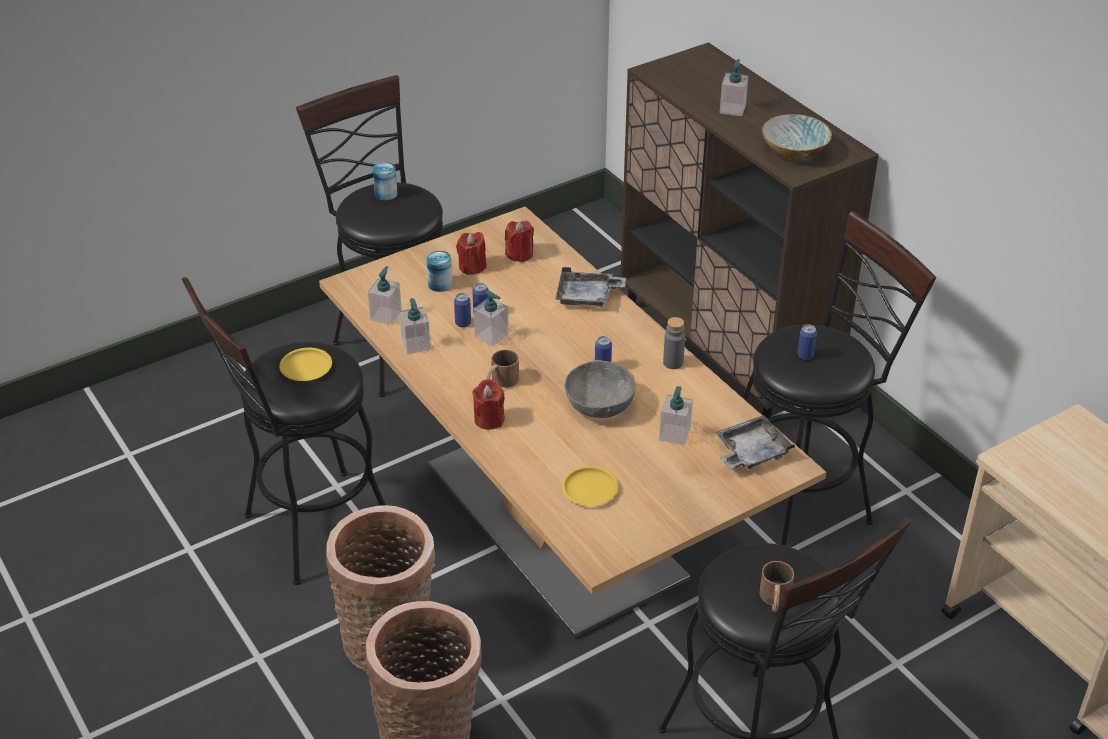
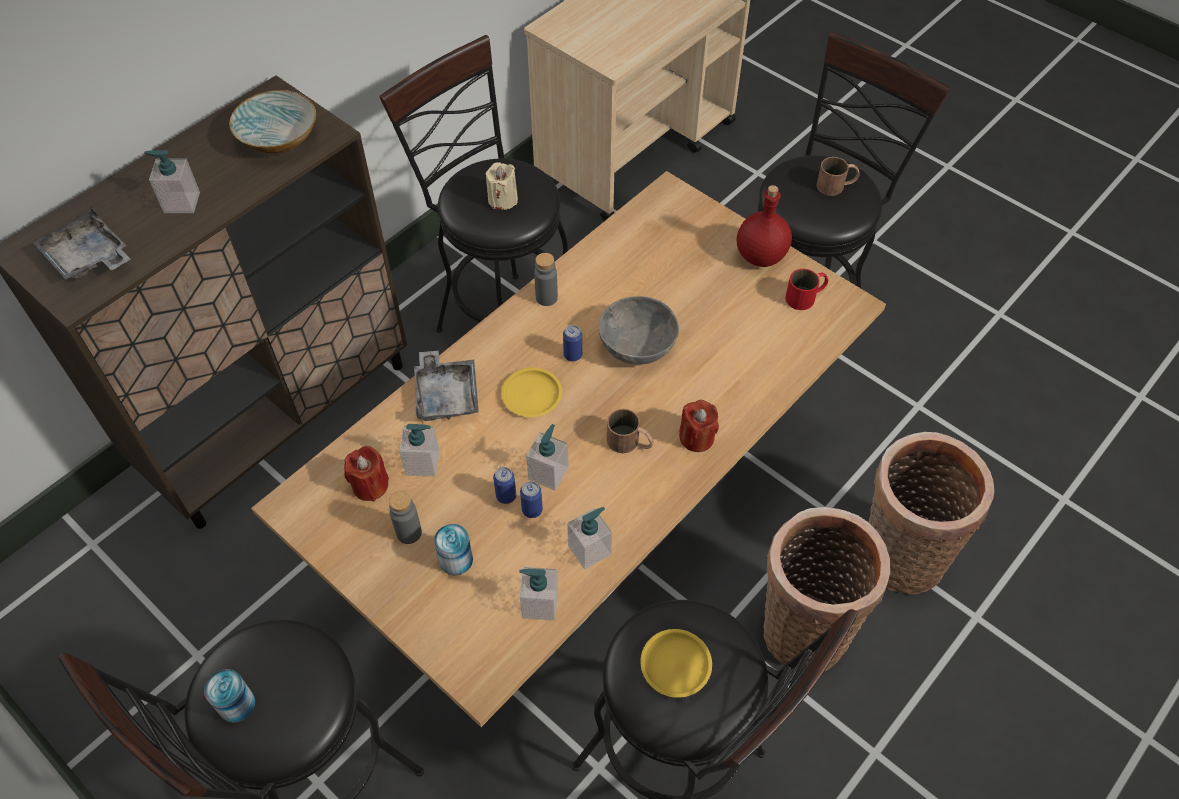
camera: 105 degrees left, 15 degrees up
(472, 267) = (409, 532): red candle -> grey bottle
(590, 489) = (764, 328): yellow plate -> yellow plate (531, 395)
(620, 529) = (806, 296): none -> red mug
(674, 434) = (658, 279): soap dispenser -> soap dispenser (423, 463)
(685, 510) = (760, 255): none -> red bottle
(751, 452) = (662, 221): grey tray -> grey tray (89, 258)
(805, 355) = (502, 199): can -> beige candle

